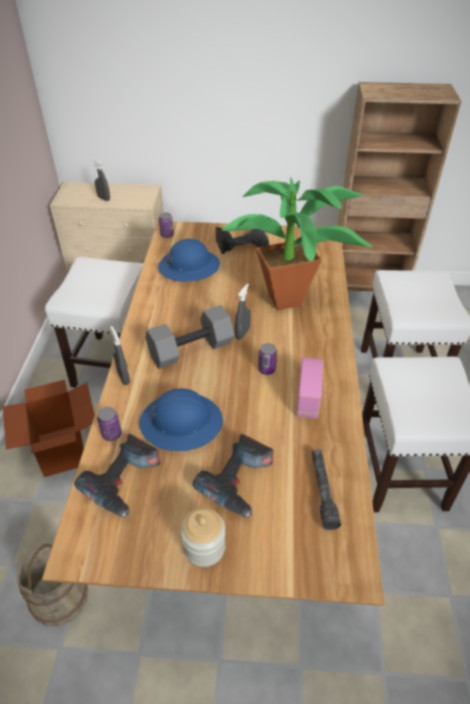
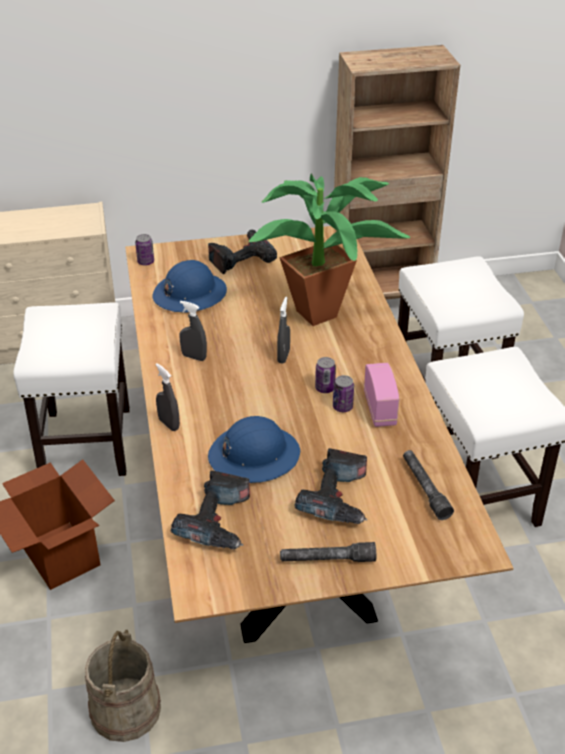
camera: 15 degrees left, 5 degrees down
(104, 198) = (35, 229): grey spray bottle -> grey spray bottle (194, 357)
(112, 434) = (183, 481): can -> can (342, 407)
(191, 348) = (232, 381): grey dumbbell -> none
(204, 547) = (327, 559): jar -> grey flashlight

